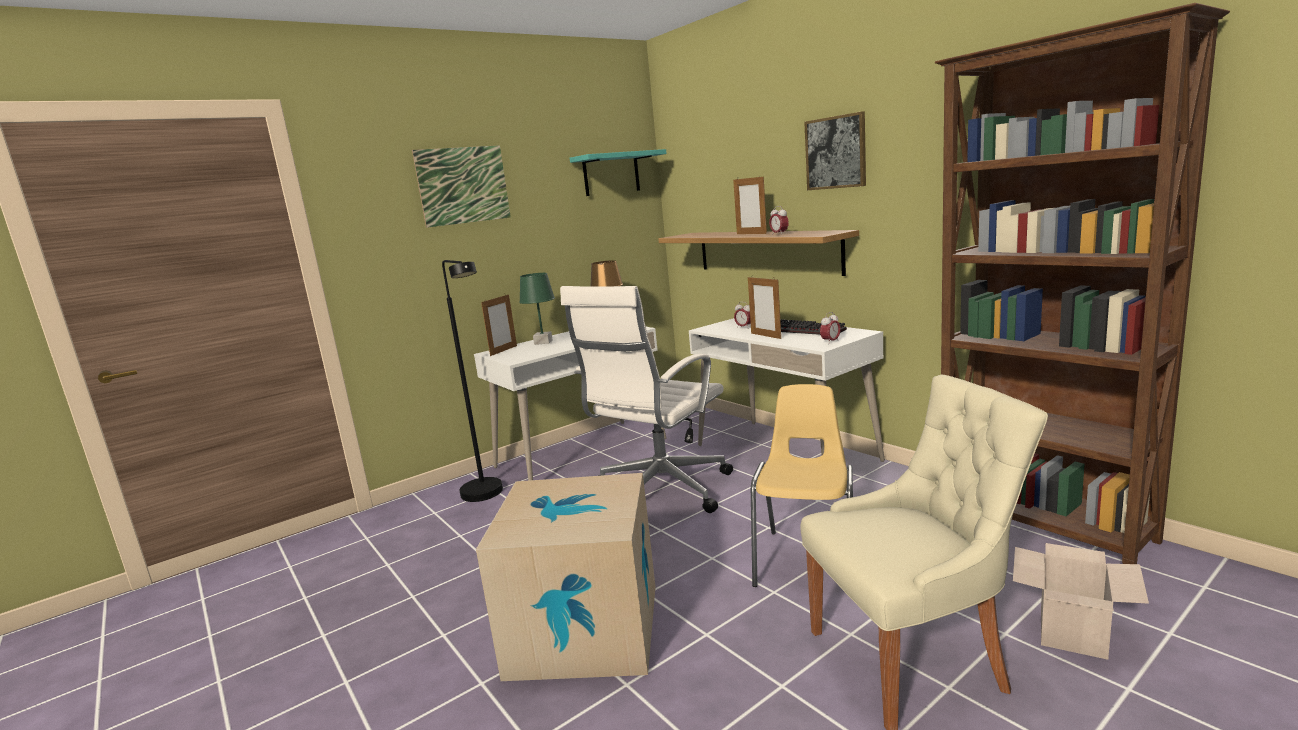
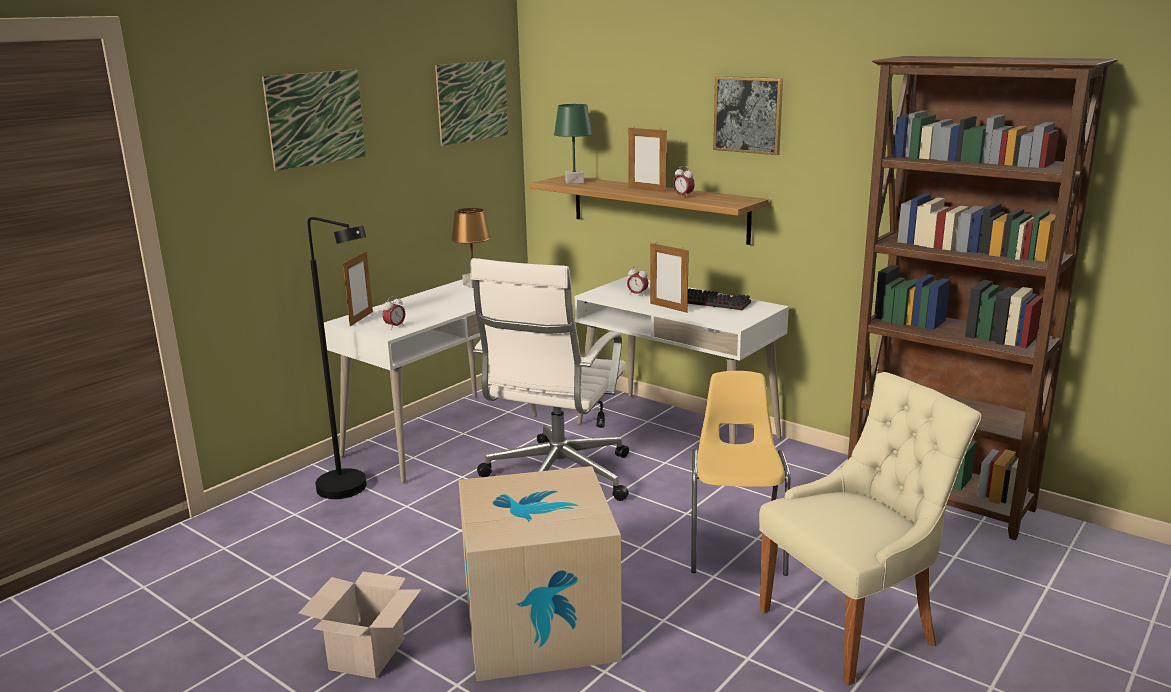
camera: 15 degrees left, 5 degrees up
(543, 342) = (404, 307): green table lamp -> green table lamp (574, 182)
(611, 174) = (472, 101): turquoise shelf -> picture
(830, 342) = (742, 319): alarm clock -> alarm clock (395, 327)
(1070, 630) = (973, 590): cardboard box -> cardboard box (367, 653)

